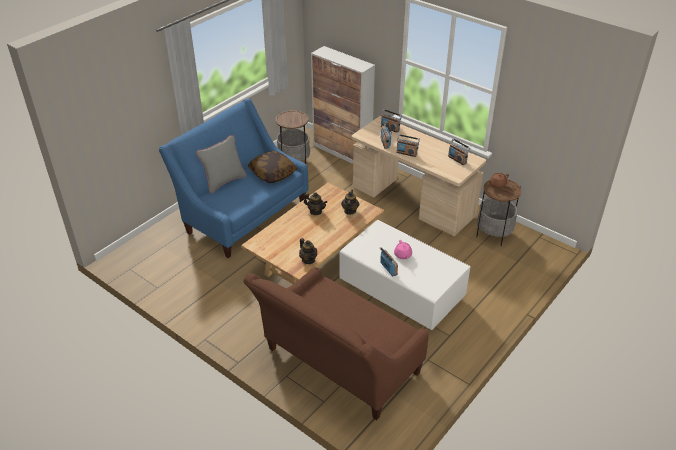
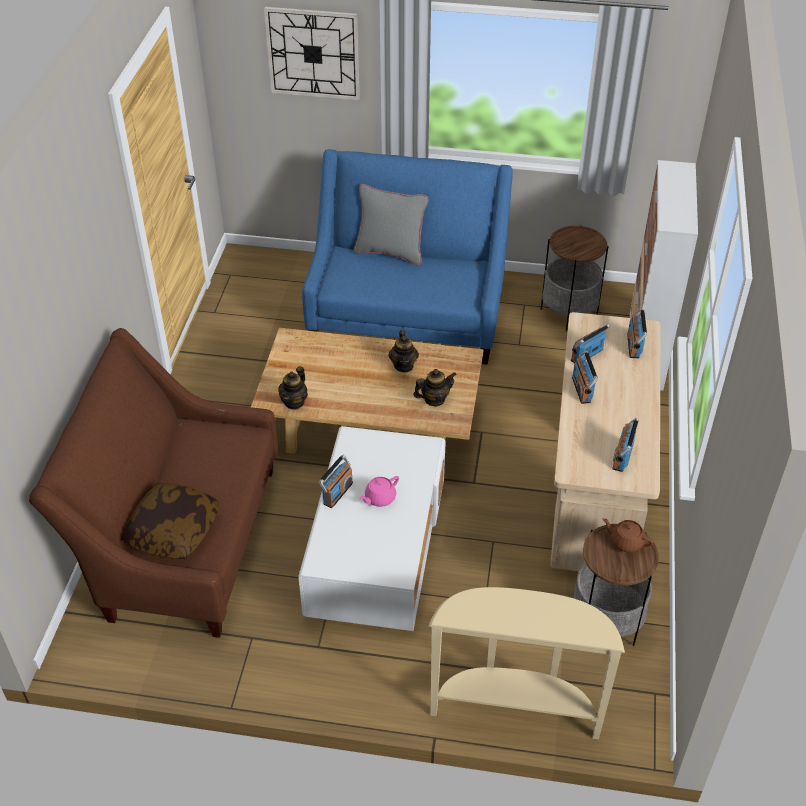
camera: 60 degrees right, 5 degrees up
(127, 93) = (313, 53): none -> wall clock
(272, 173) = (448, 287): pillow -> pillow (173, 531)
(524, 281) = (515, 707): none -> beige console table

